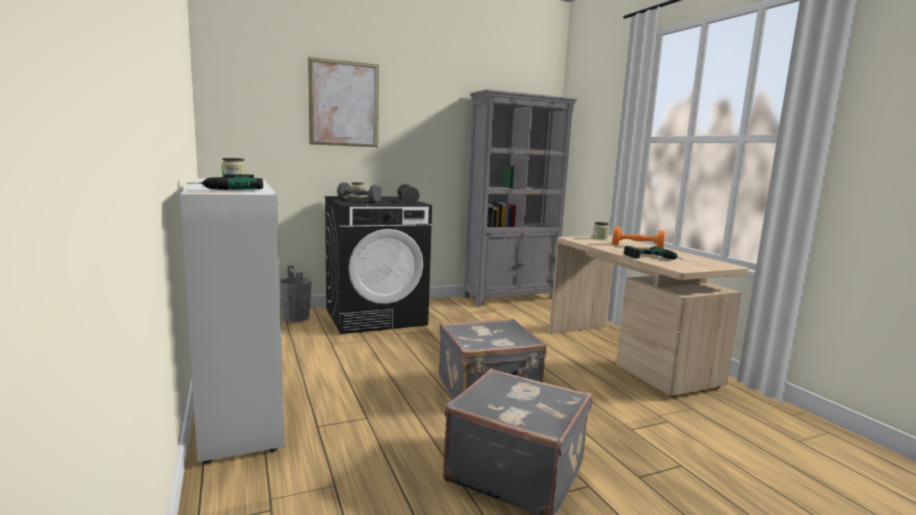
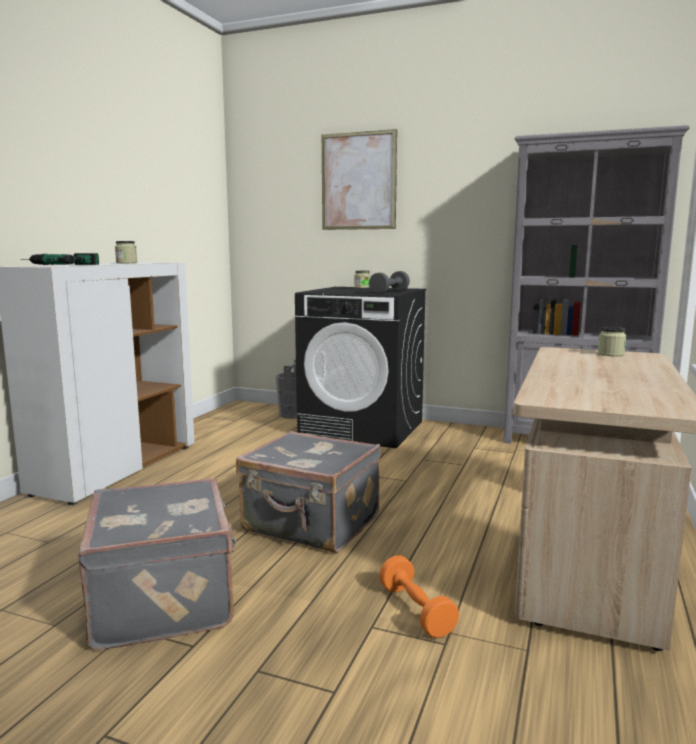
camera: 45 degrees right, 0 degrees up
(359, 200) = (340, 290): grey dumbbell -> none
(637, 247) = (622, 369): orange dumbbell -> orange dumbbell (416, 610)
(653, 258) = (565, 384): power drill -> none

